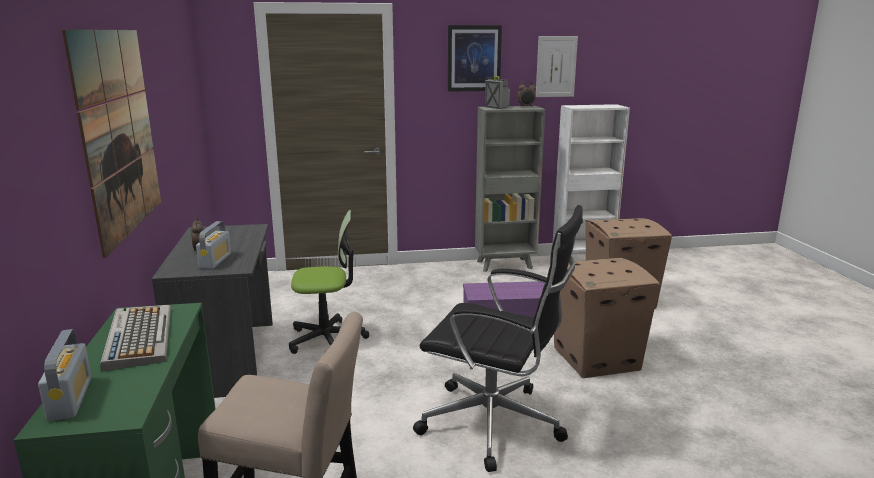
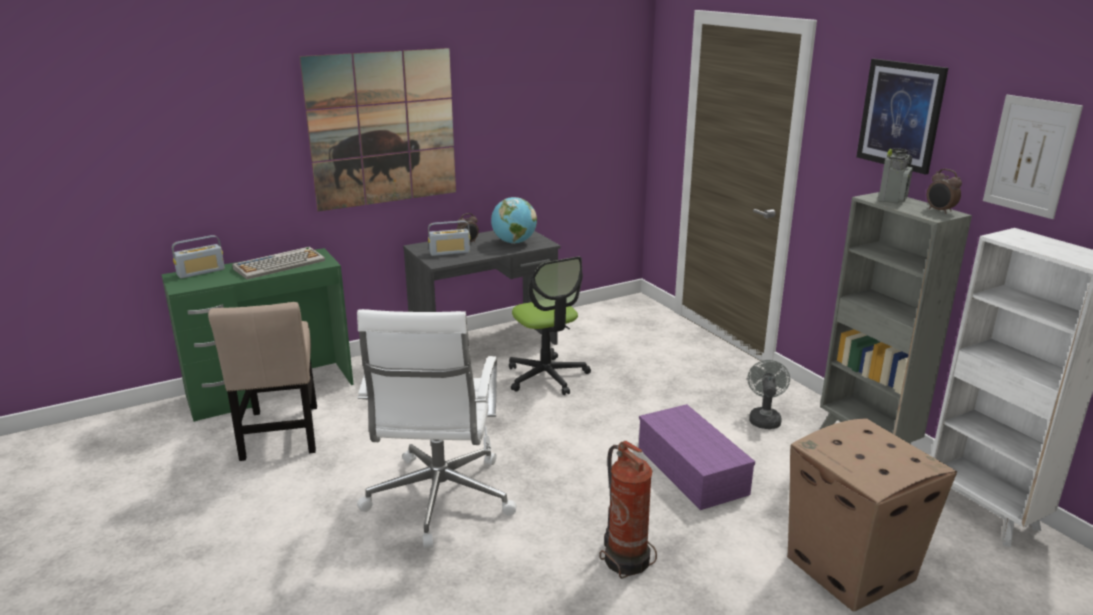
camera: 70 degrees right, 5 degrees up
(232, 236) = (514, 242): none -> globe
(460, 281) = (764, 418): none -> grey fan
(495, 424) = (439, 501): black office chair -> white office chair
(597, 358) = (626, 558): cardboard box -> fire extinguisher

